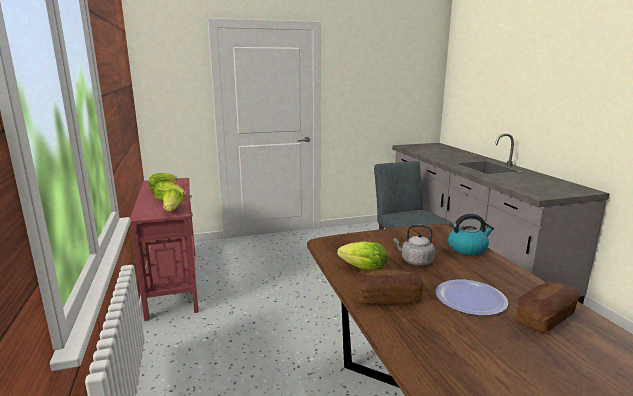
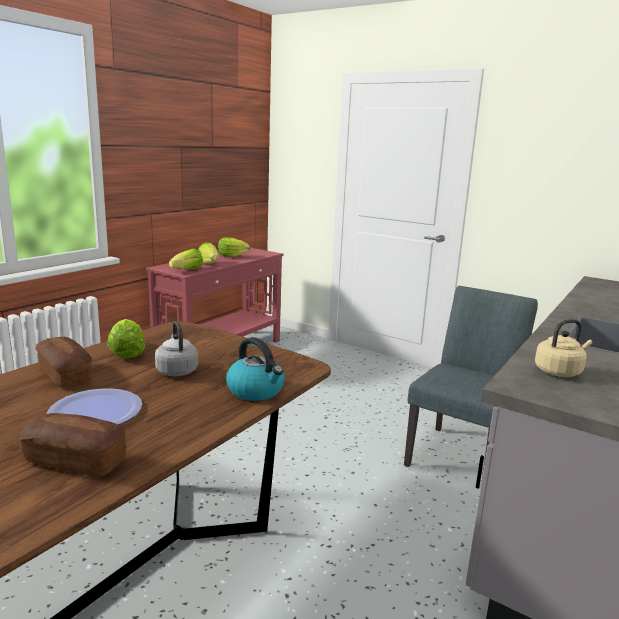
camera: 50 degrees right, 0 degrees up
(525, 185) = (559, 371): none -> beige kettle

